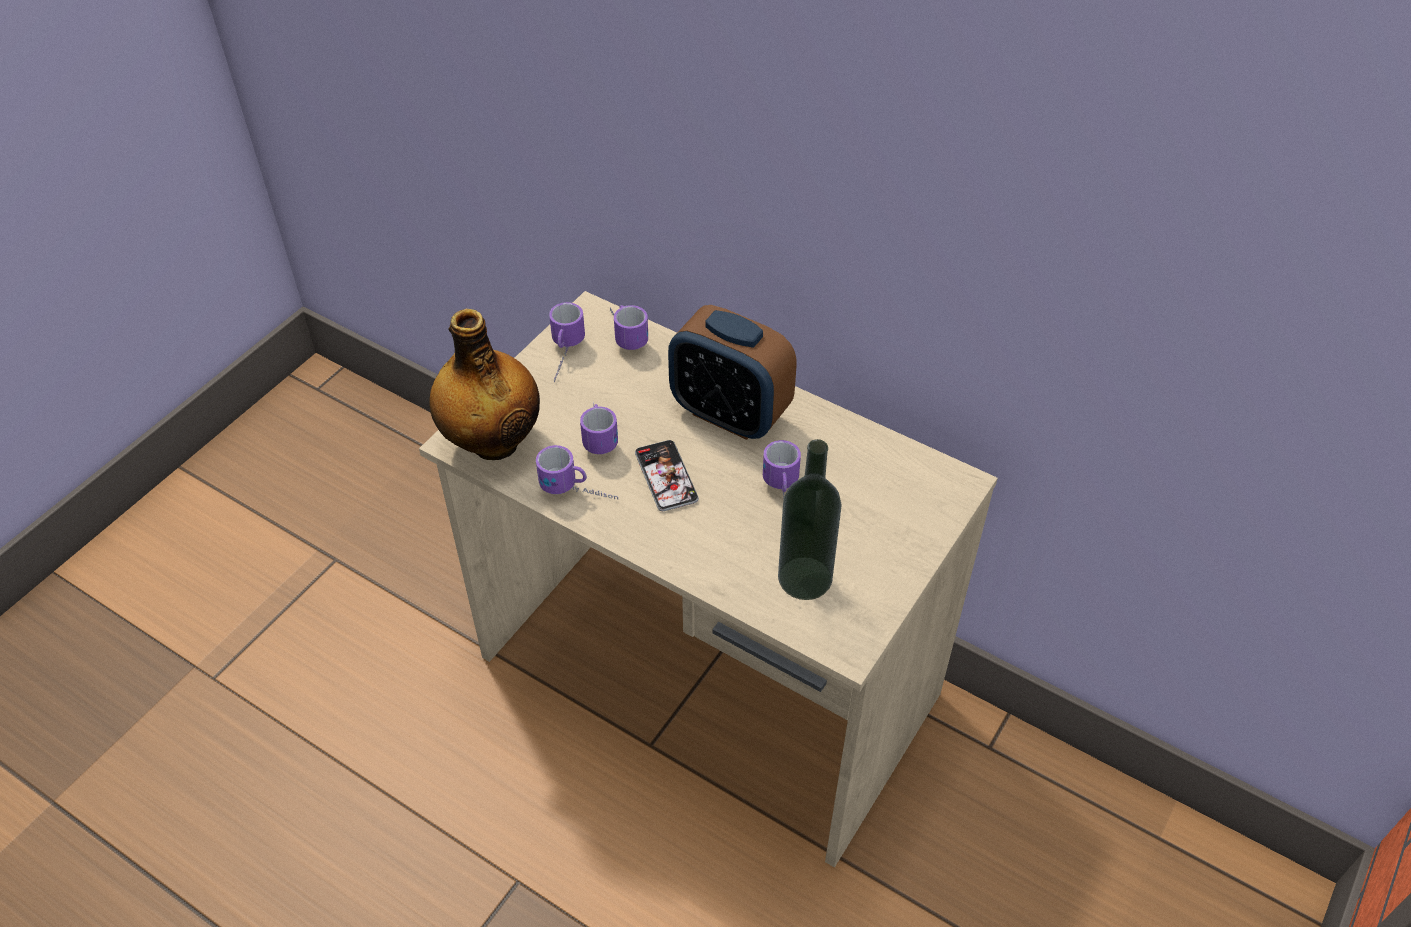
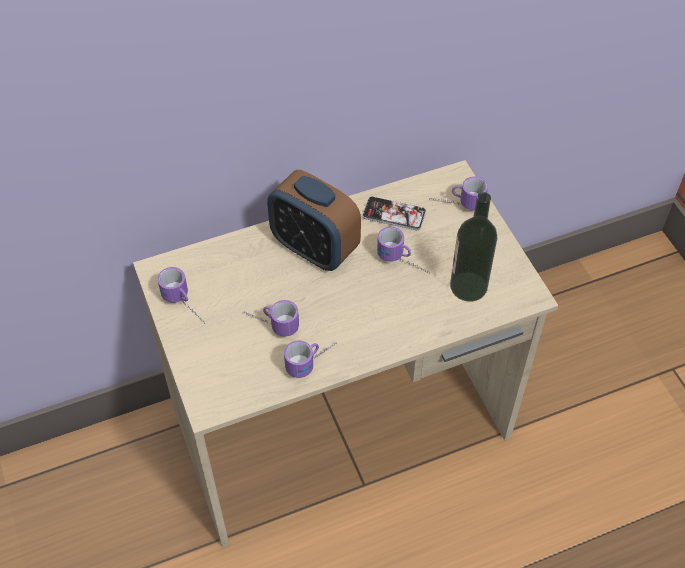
camera: 55 degrees left, 5 degrees up
(492, 441) = (226, 386): bottle -> none
(624, 334) = (195, 263): mug -> mug (456, 204)
(666, 476) = (337, 309): phone -> phone (394, 214)
(730, 414) = (314, 249): alarm clock -> alarm clock turned 60 degrees clockwise

